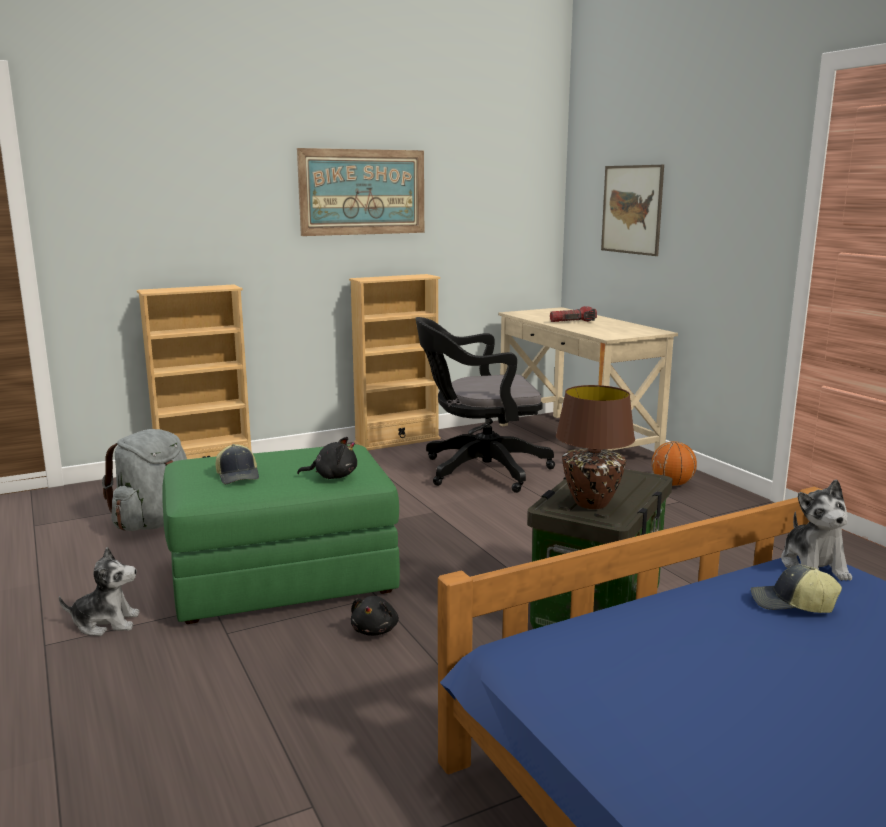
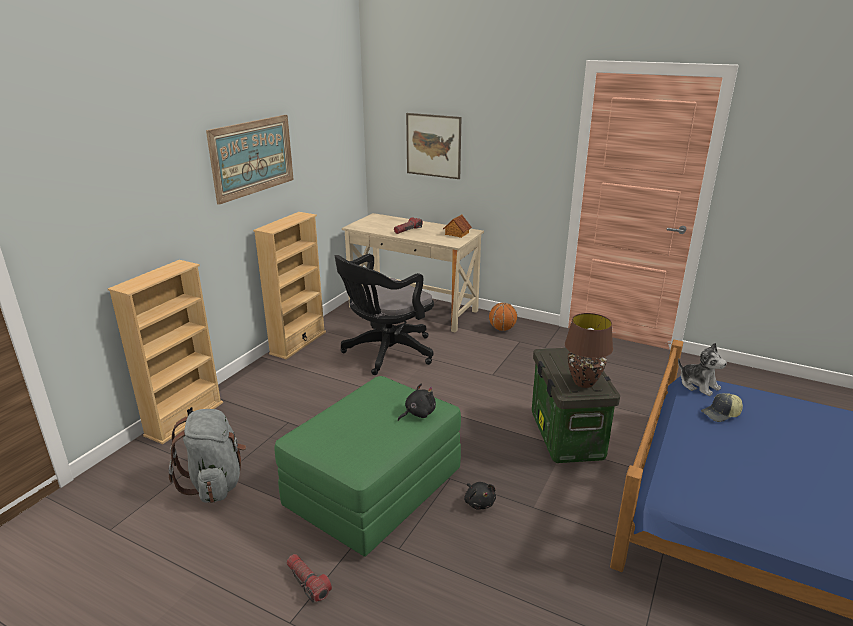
camera: 35 degrees left, 10 degrees up
(106, 623) = (308, 582): plush toy -> flashlight
(238, 476) = (360, 437): cap -> none
(631, 330) = (456, 234): none -> toy house

